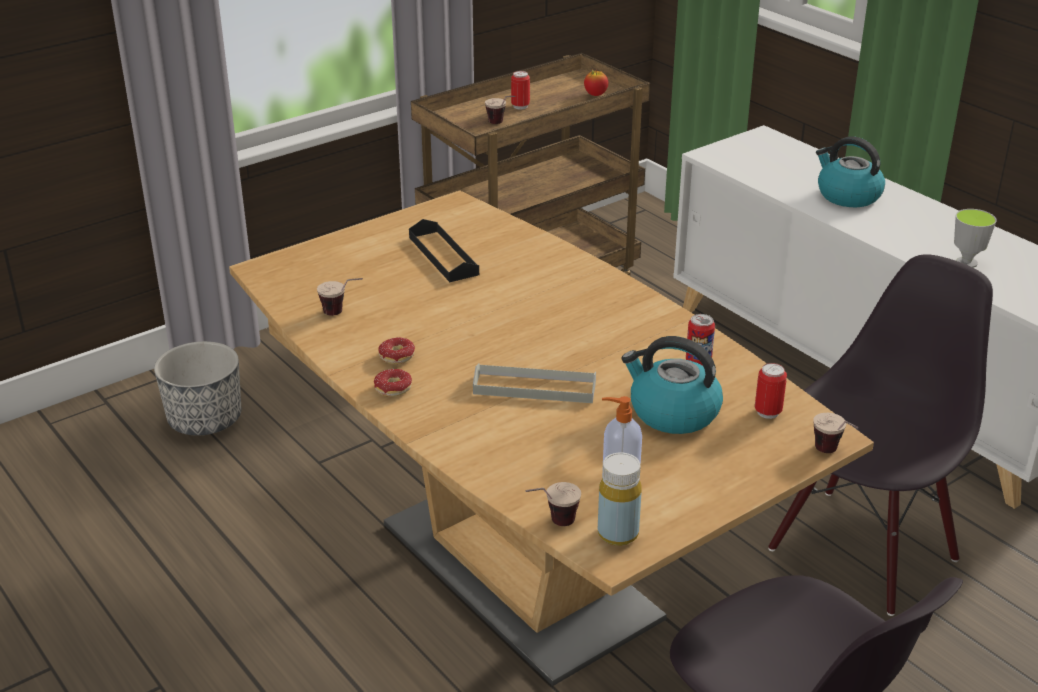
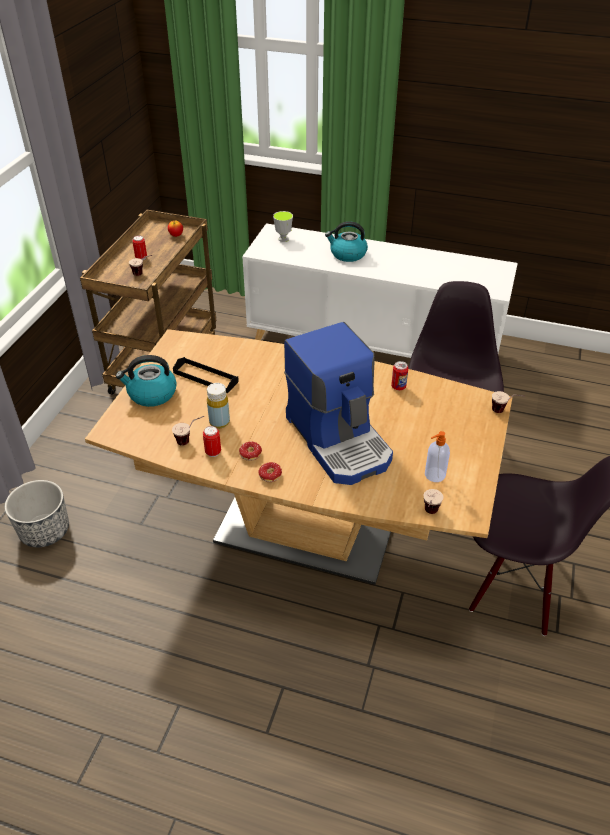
camera: 35 degrees left, 10 degrees up
(534, 388) = (340, 439): grey tray -> coffee machine
(618, 534) = (462, 503): yellow bottle -> yellow bottle (219, 422)
(672, 412) = (417, 422): kettle -> kettle (151, 394)
(768, 412) = (456, 402): can -> can (213, 452)
(966, 263) = (434, 274): cup -> cup (283, 239)

